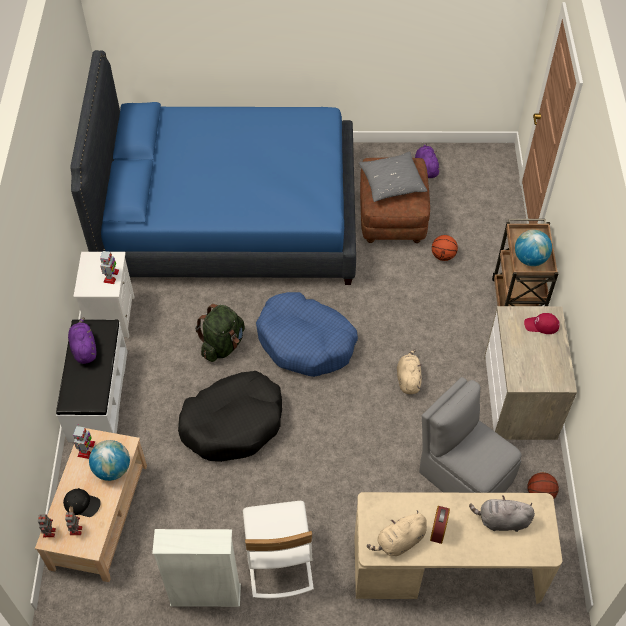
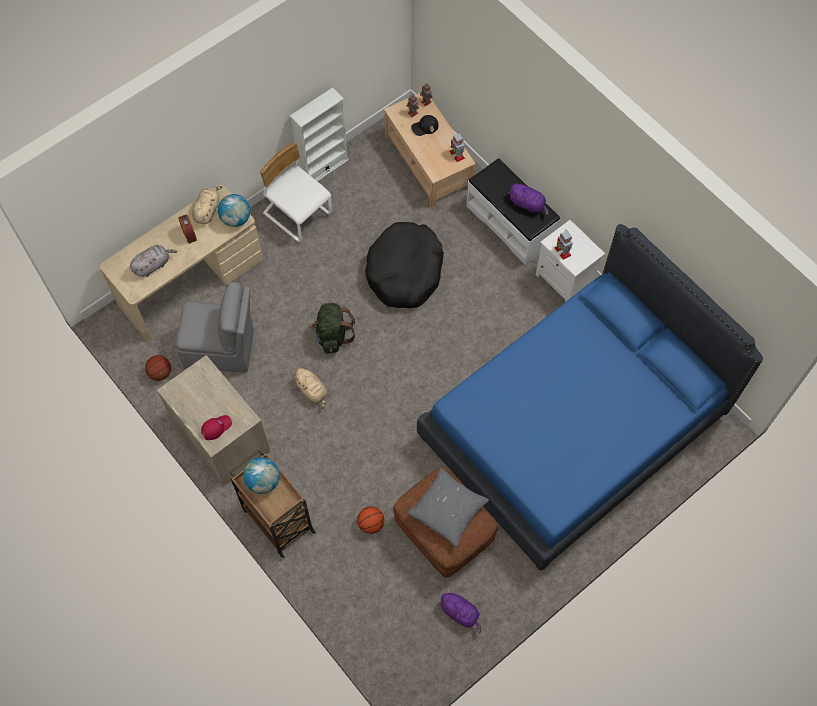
camera: 140 degrees right, 10 degrees up
(112, 469) = (428, 155): globe -> globe (236, 219)
(222, 345) = (466, 318): green backpack -> green backpack (333, 335)
(306, 342) = (411, 364): blue dog bed -> none

